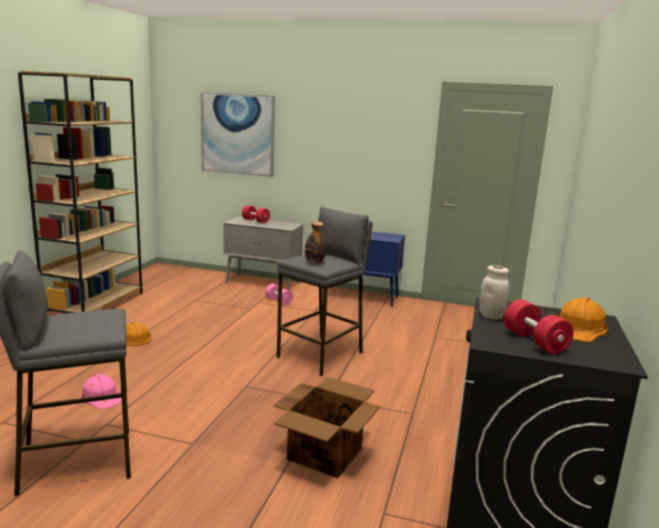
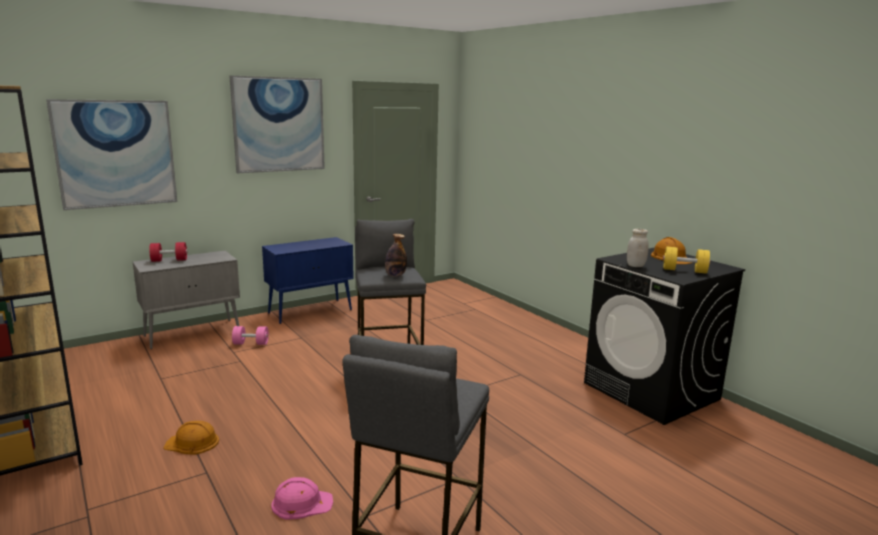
camera: 50 degrees left, 0 degrees up
(325, 453) = (536, 426): cardboard box -> none
(362, 121) = (279, 124): none -> picture
(534, 341) = (684, 271): red dumbbell -> yellow dumbbell

